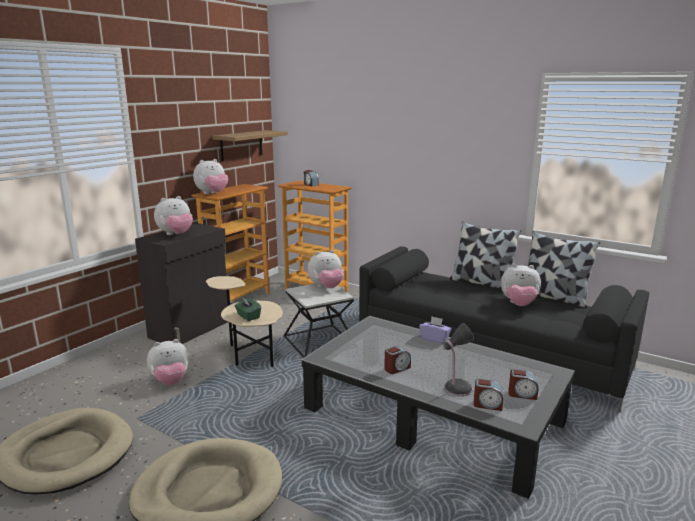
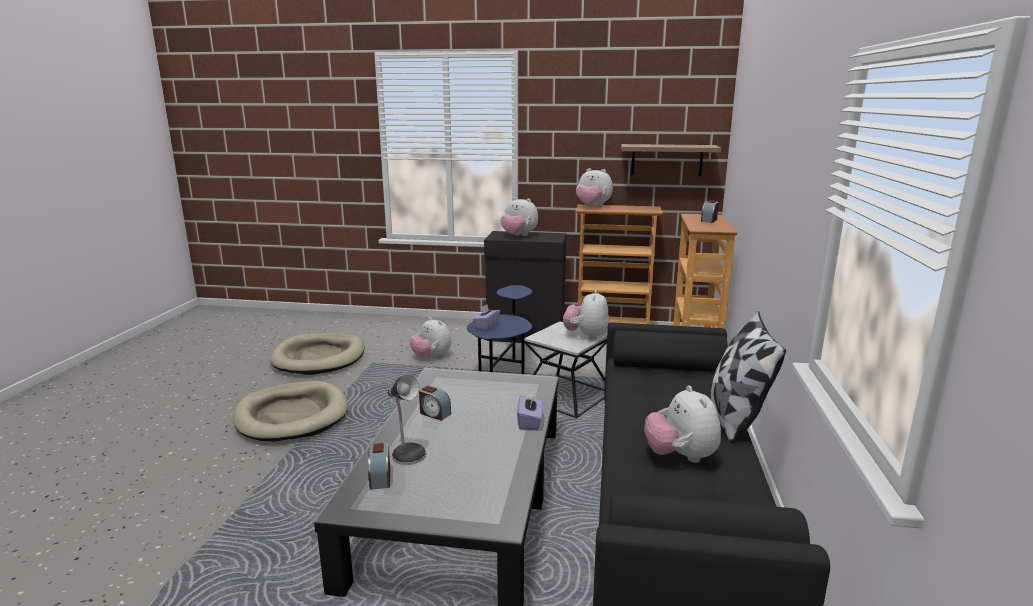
camera: 65 degrees right, 0 degrees up
(248, 316) = (486, 326): green tissue box -> purple tissue box
(248, 354) = (504, 371): beige side table -> blue side table
(326, 287) = (586, 336): plush toy -> plush toy turned 60 degrees clockwise
(522, 394) = (418, 500): alarm clock -> none
(553, 297) = (760, 487): pillow -> none

